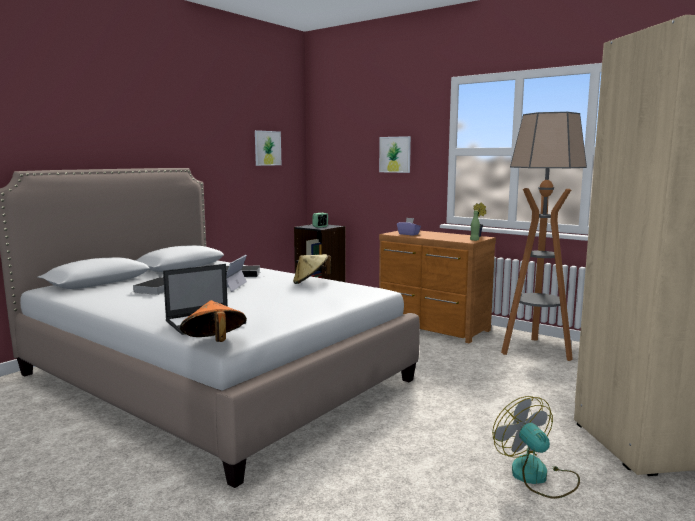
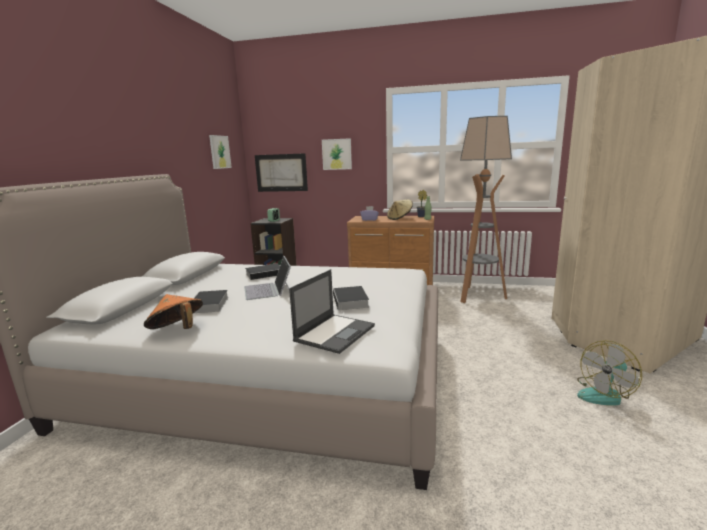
camera: 25 degrees left, 5 degrees up
(214, 343) = (384, 355): orange hat -> orange hat (177, 330)
(266, 304) = (351, 301): none -> book
(311, 282) = (341, 272): beige hat -> beige hat (400, 218)
(338, 173) = (281, 173): none -> picture
(537, 477) = (604, 394): fan -> fan turned 75 degrees counterclockwise

